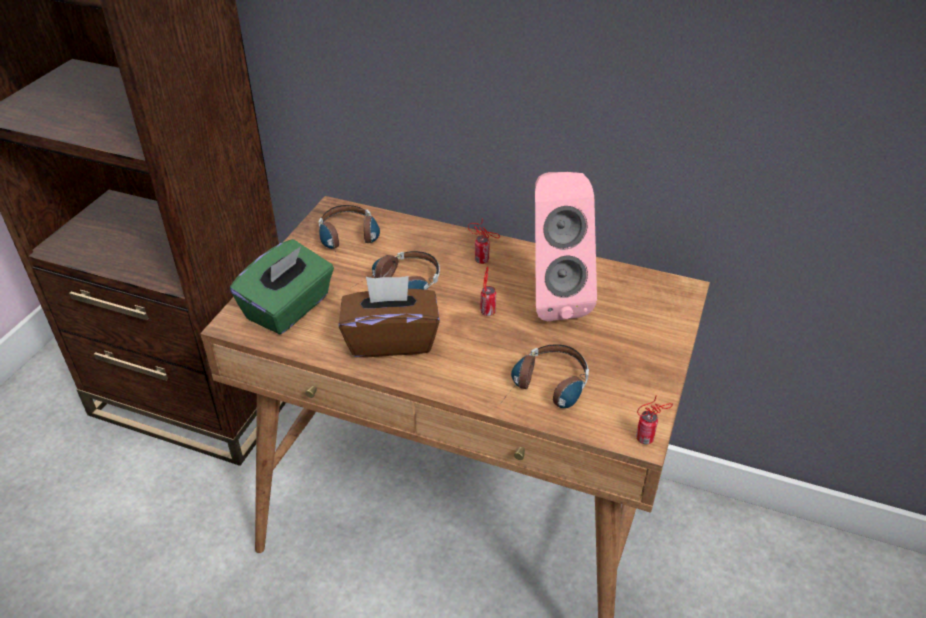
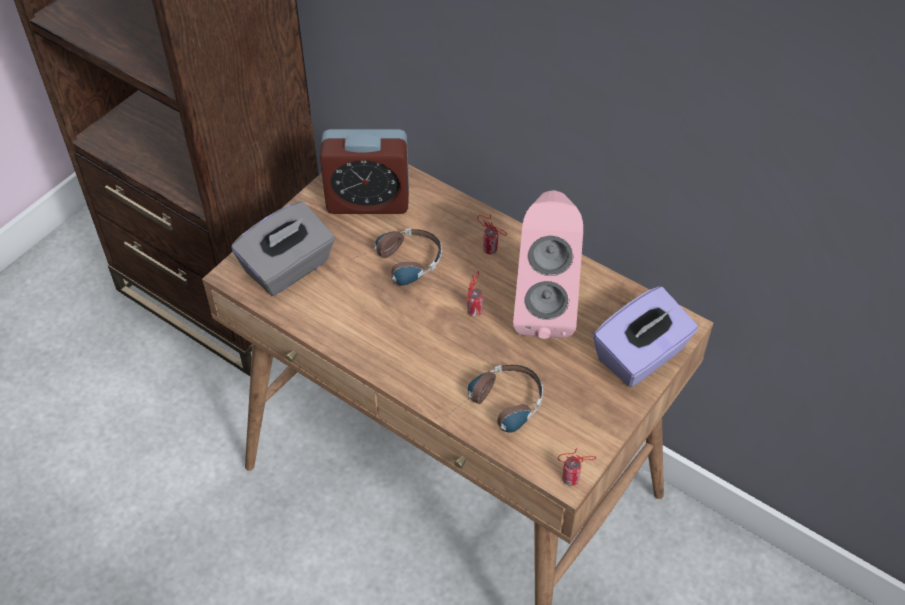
camera: 15 degrees right, 10 degrees up
(289, 308) = (288, 268): green tissue box -> grey tissue box
(350, 241) = (368, 201): headphones -> alarm clock
(391, 339) = (372, 323): brown tissue box -> none
(660, 320) = (641, 356): none -> purple tissue box

